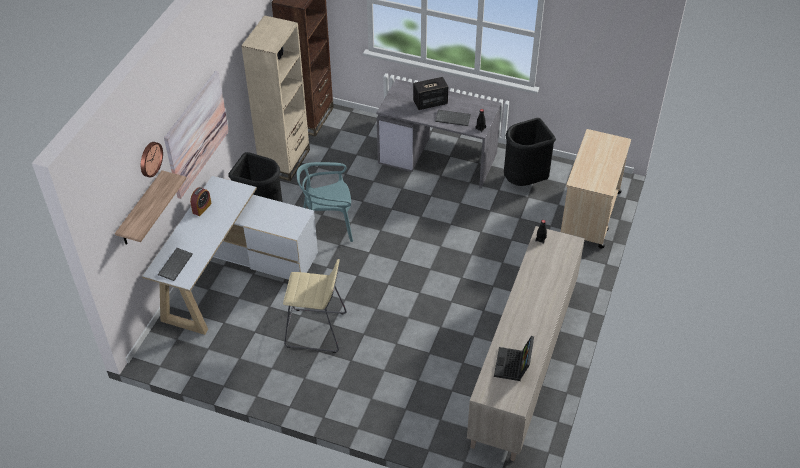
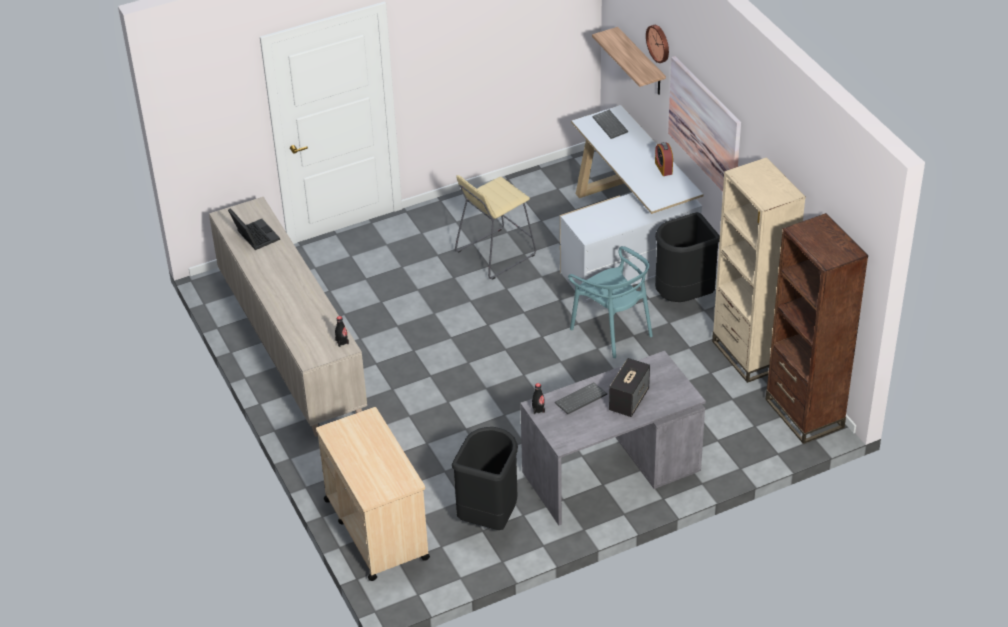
camera: 135 degrees right, 5 degrees down
(328, 226) = (612, 330): turquoise chair -> turquoise chair turned 105 degrees clockwise

